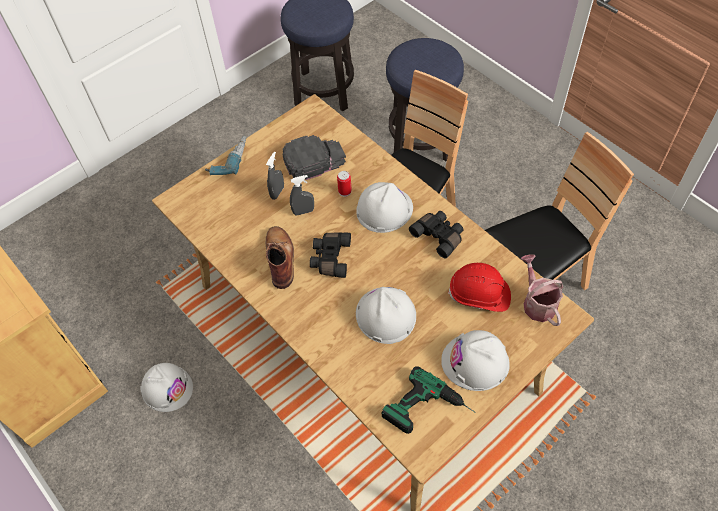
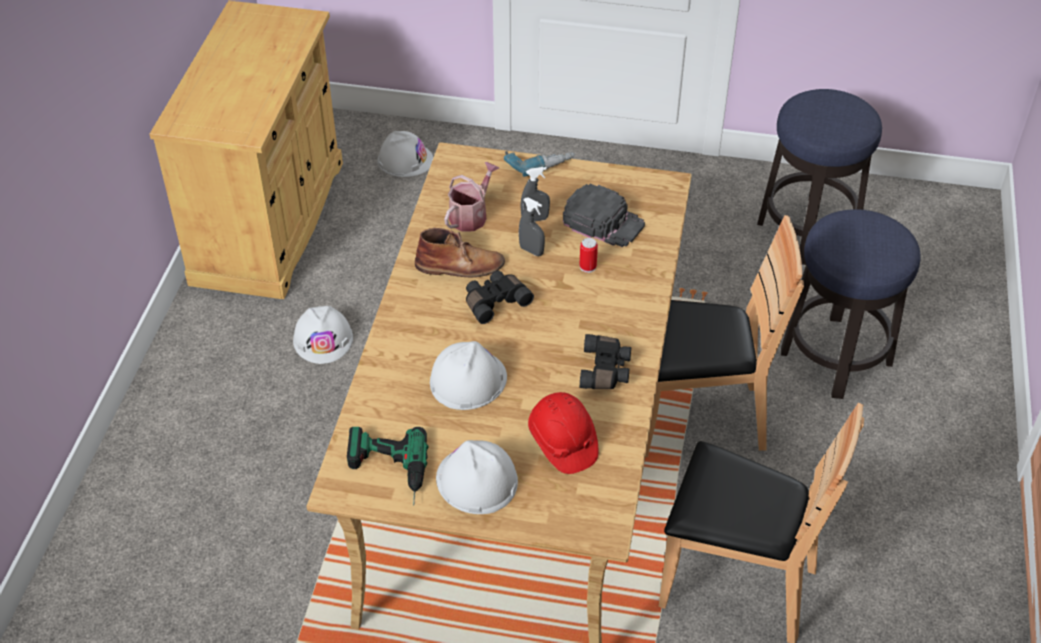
camera: 50 degrees right, 10 degrees down
(280, 258) = (460, 266): brown boot -> brown boot turned 45 degrees clockwise
(384, 209) = (596, 309): white hard hat -> white hard hat (405, 160)
(537, 302) = (600, 496): watering can -> watering can (471, 215)

